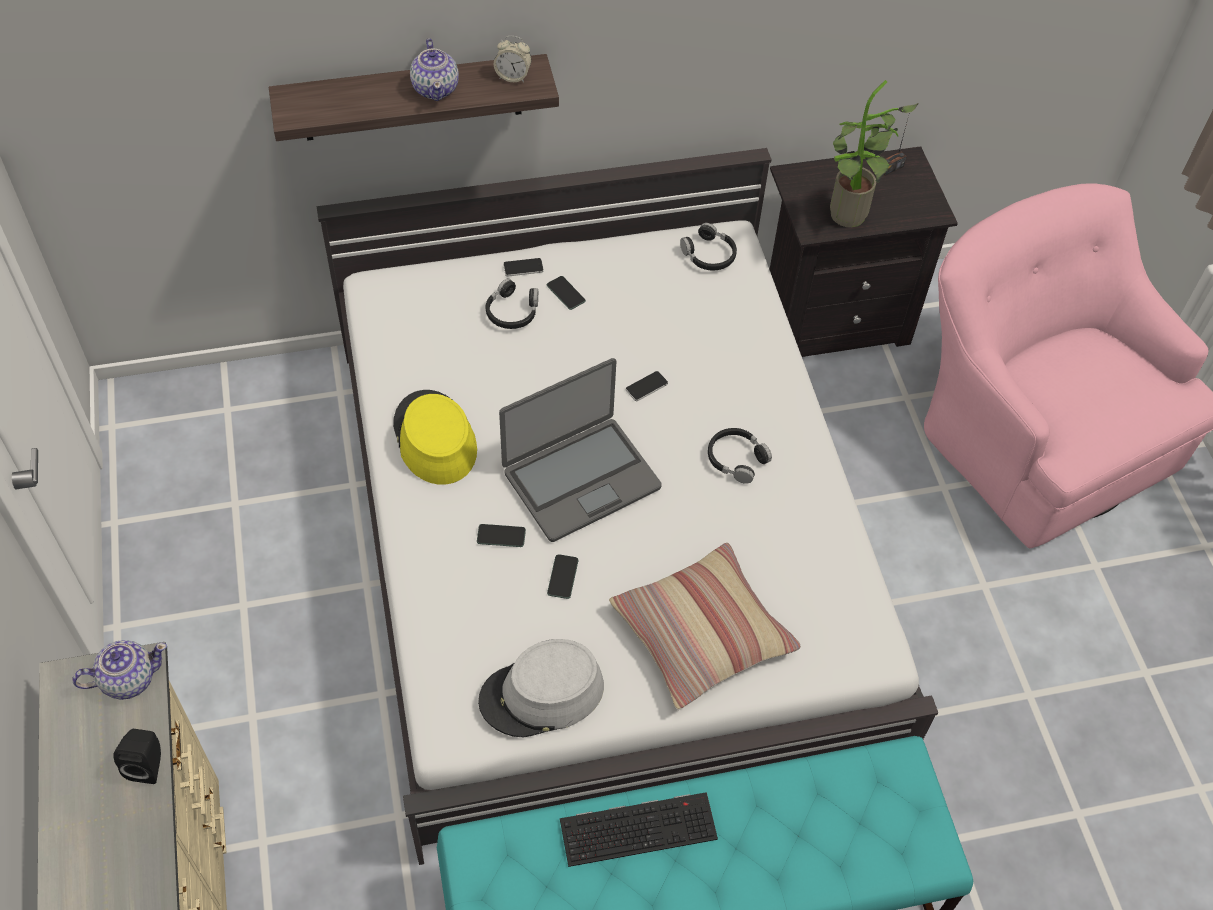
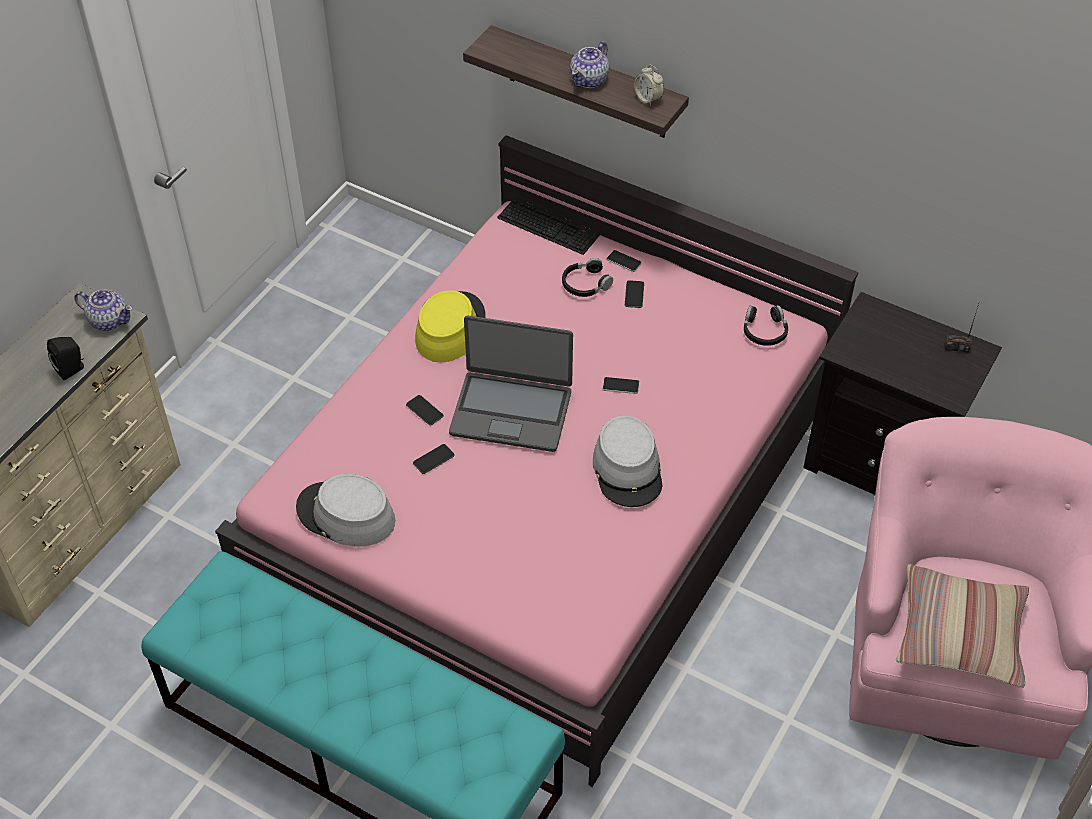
camera: 45 degrees right, 5 degrees down
(602, 539) = (547, 493): white bed -> pink bed
(639, 827) = (325, 636): keyboard -> keyboard (550, 226)
(702, 633) = (481, 554): pillow -> pillow (960, 634)
(736, 459) = (628, 469): black headphones -> grey hat
(849, 219) = (878, 361): potted plant -> none

